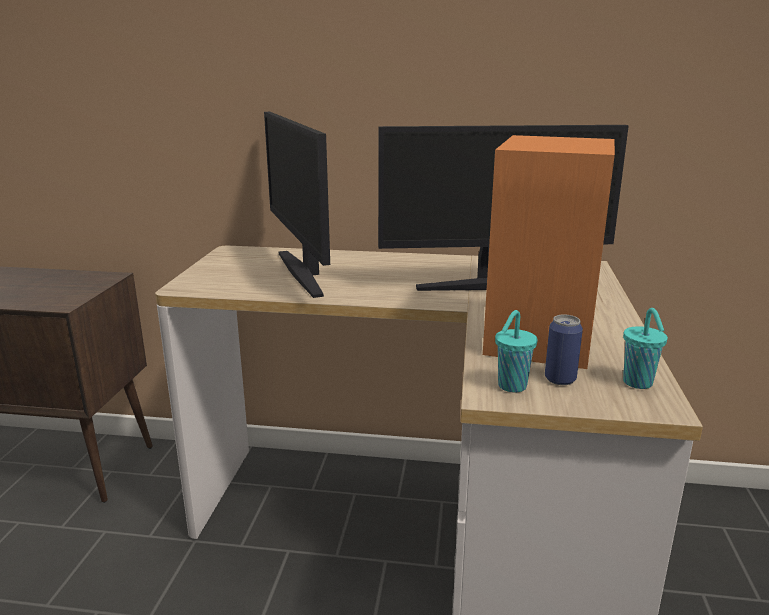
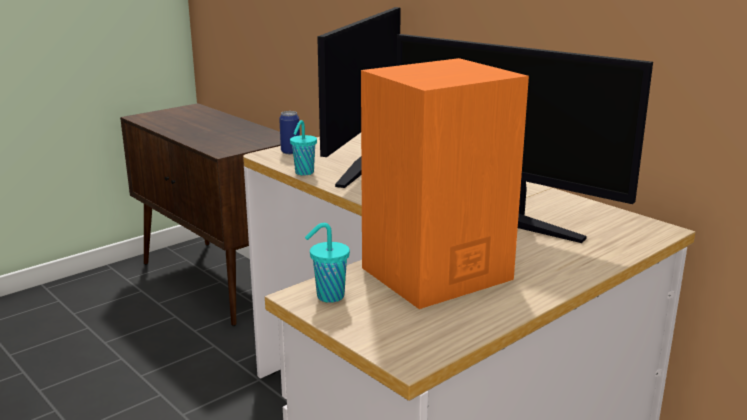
camera: 40 degrees right, 0 degrees up
(560, 379) = (378, 307): can -> can (290, 152)
(638, 384) = (434, 336): turquoise cup -> turquoise cup (303, 173)

